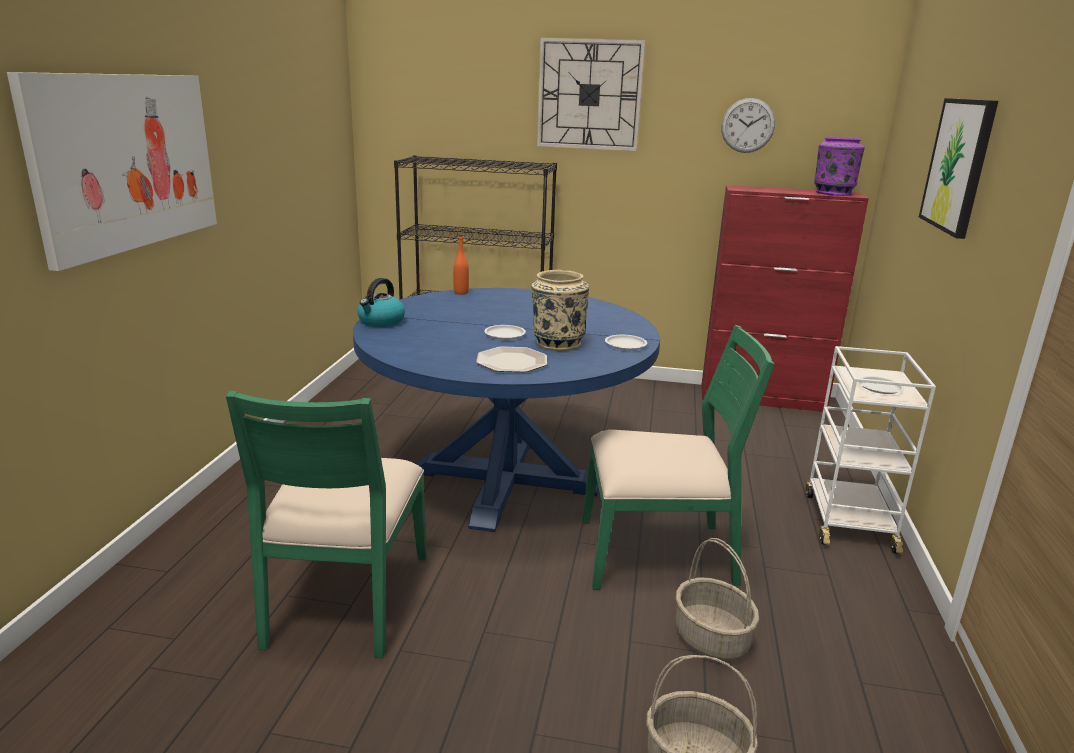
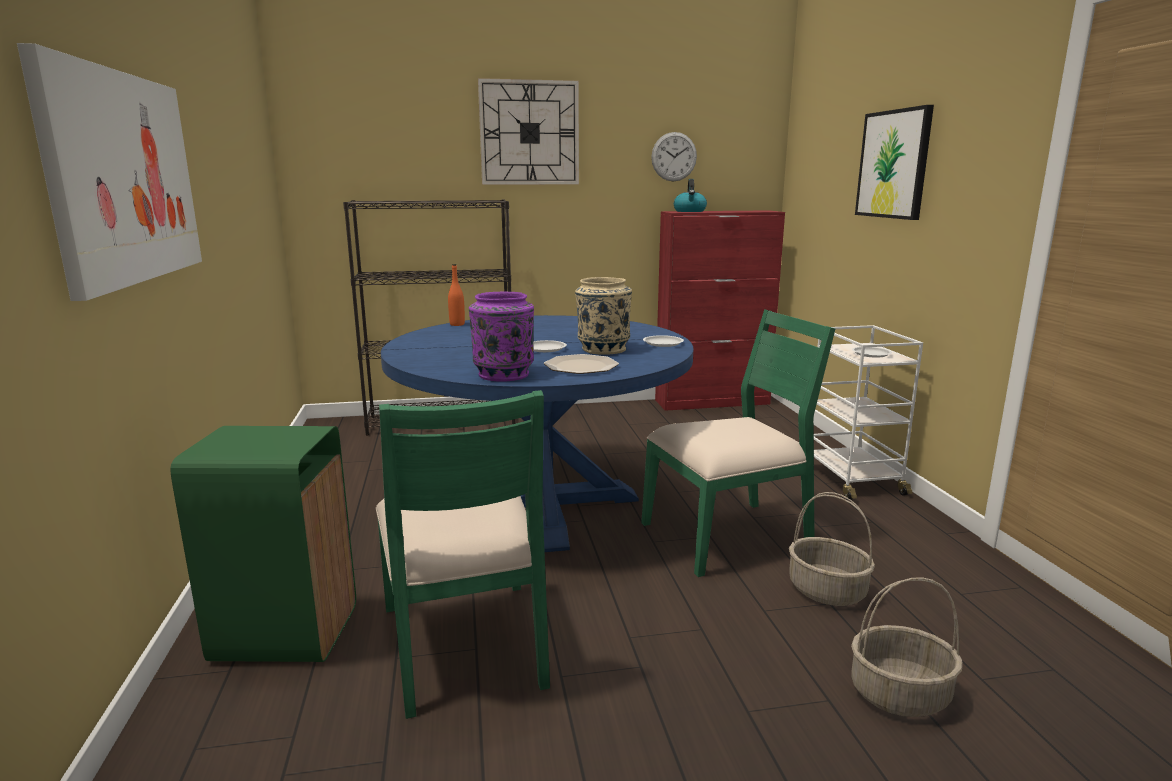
camera: 20 degrees left, 5 degrees down
(224, 550) = (286, 632): none -> green trash can
(381, 322) = (408, 353): kettle -> kettle (690, 211)
(833, 193) = (753, 211): purple vase -> purple vase (503, 374)

